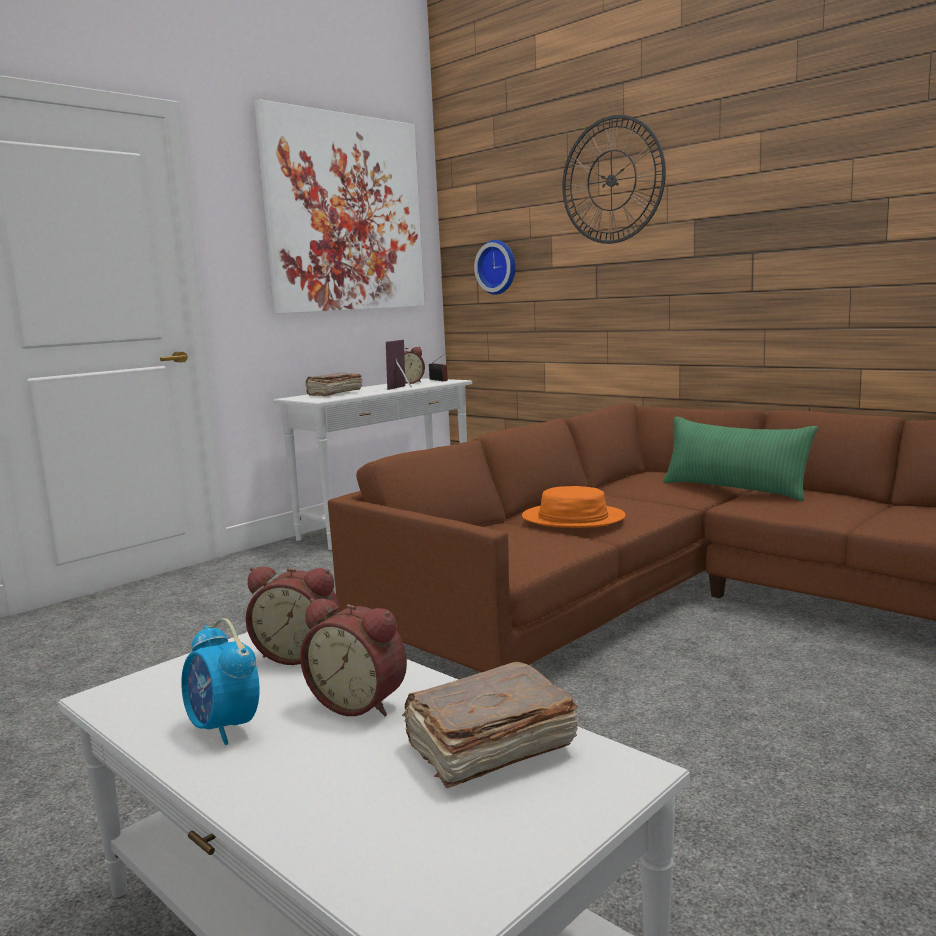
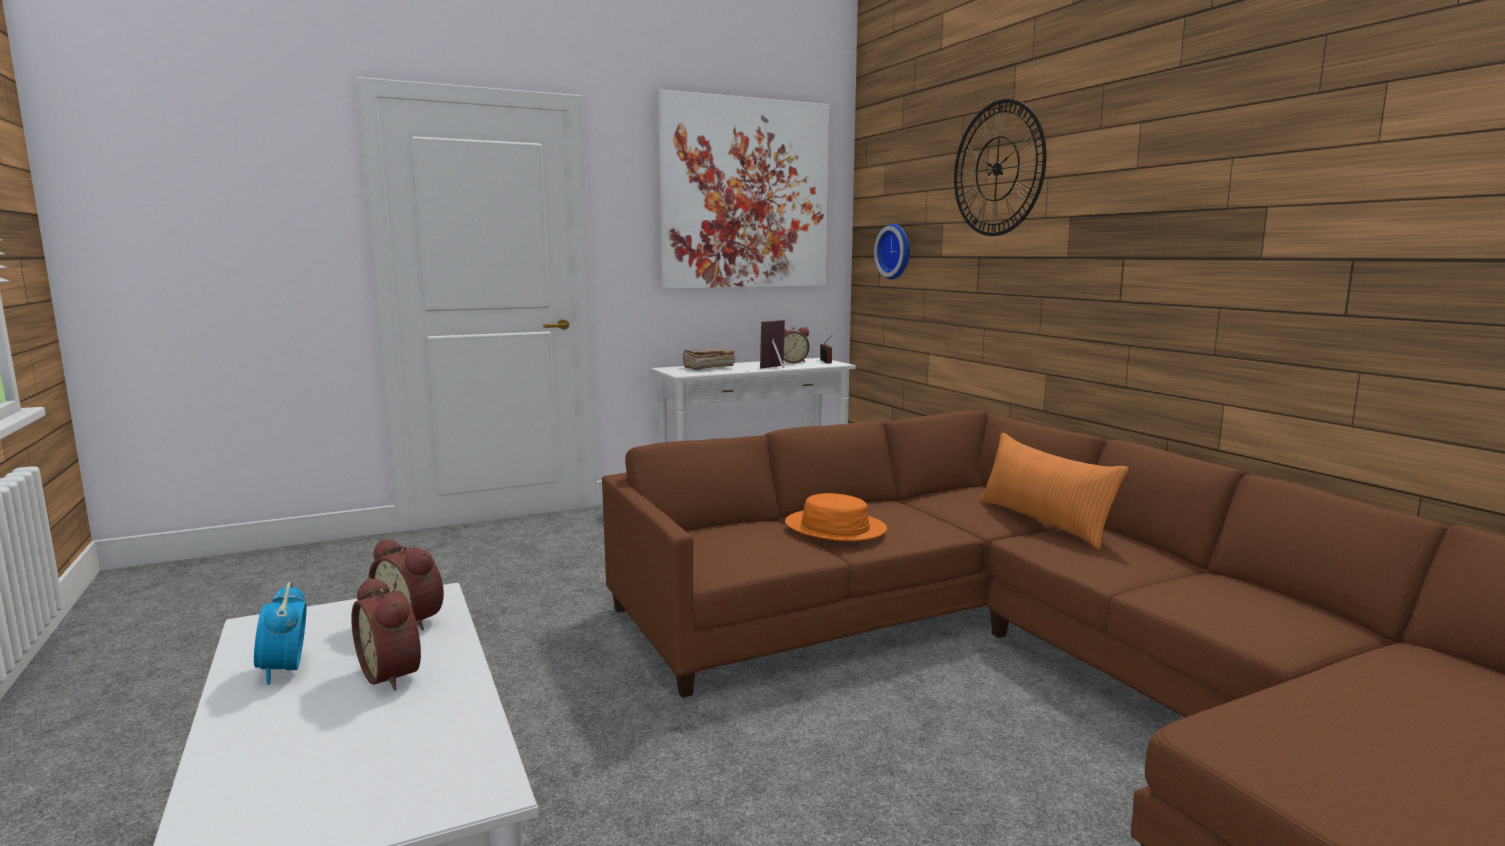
camera: 20 degrees right, 0 degrees up
(488, 748) = (422, 739): brown book -> none
(734, 489) = (1043, 522): green pillow -> orange pillow

